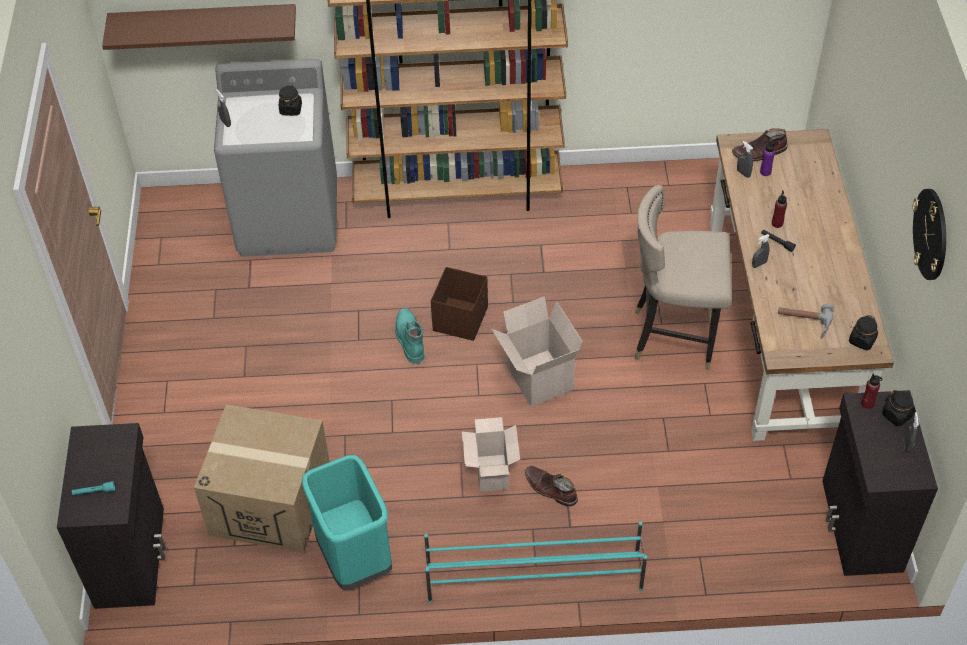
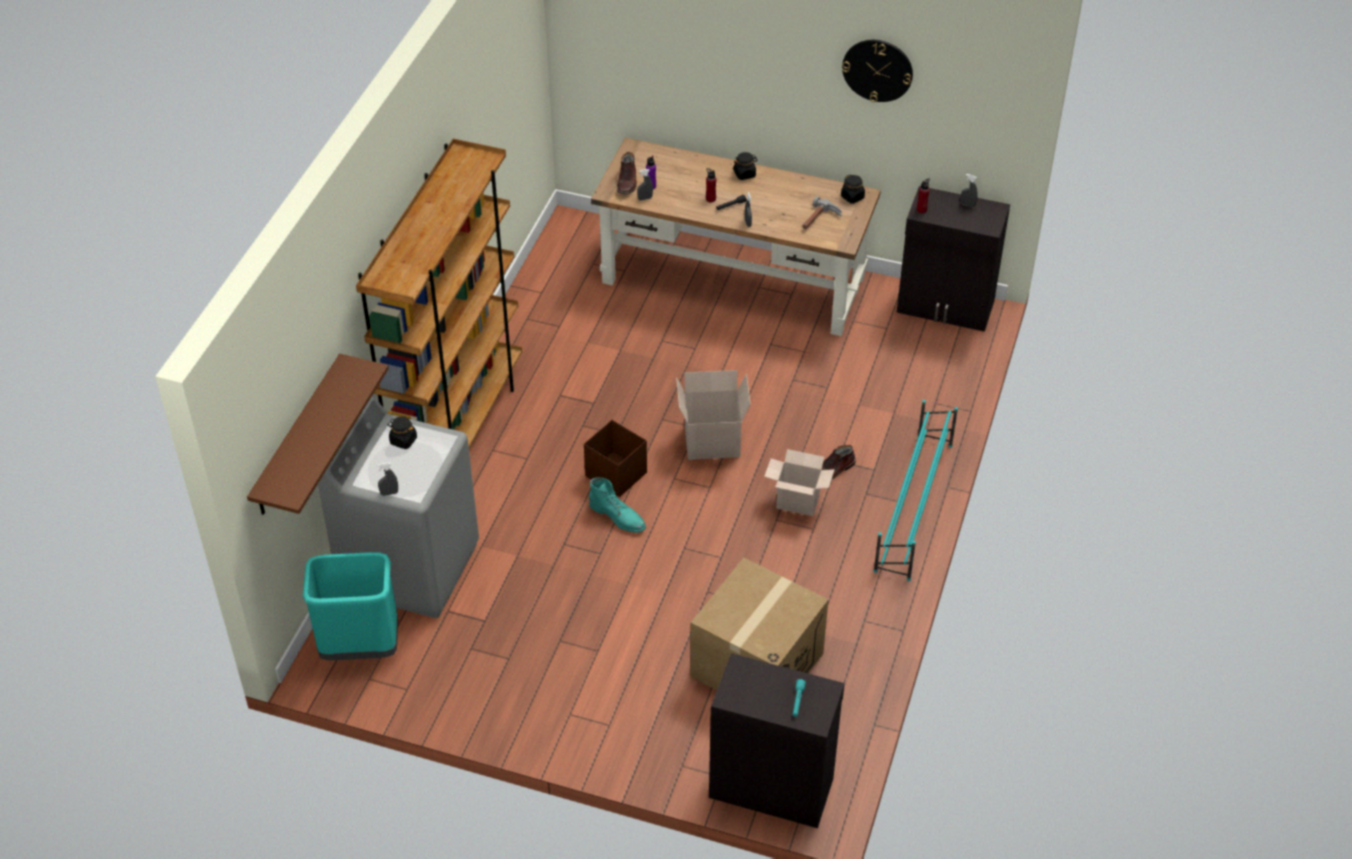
camera: 70 degrees left, 5 degrees down
(355, 558) = (845, 618): turquoise trash can -> turquoise trash can (361, 647)
(409, 338) = (618, 516): turquoise boot -> turquoise boot turned 150 degrees counterclockwise
(674, 336) = (712, 345): beige stool -> none
(897, 415) = (938, 199): black jar -> black jar (744, 174)

